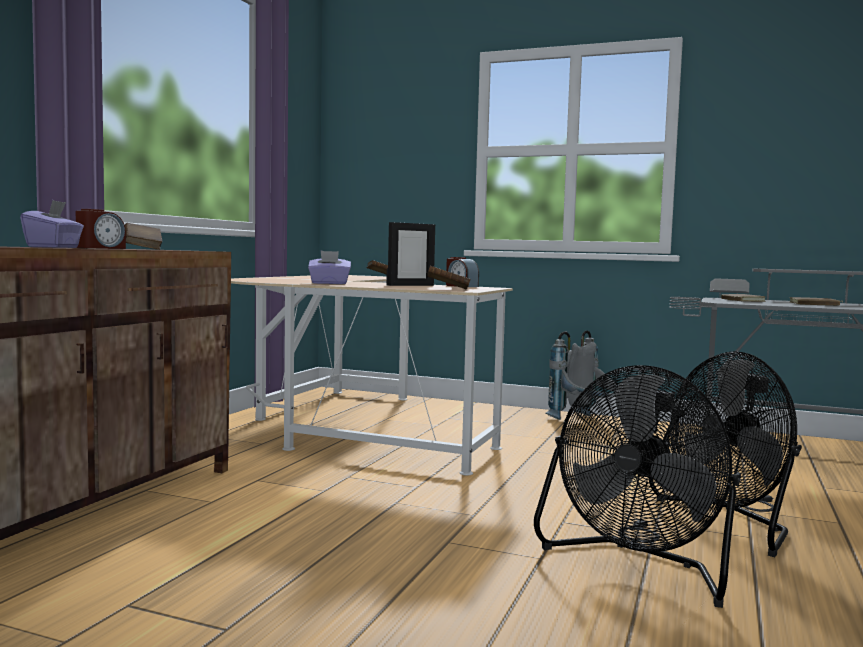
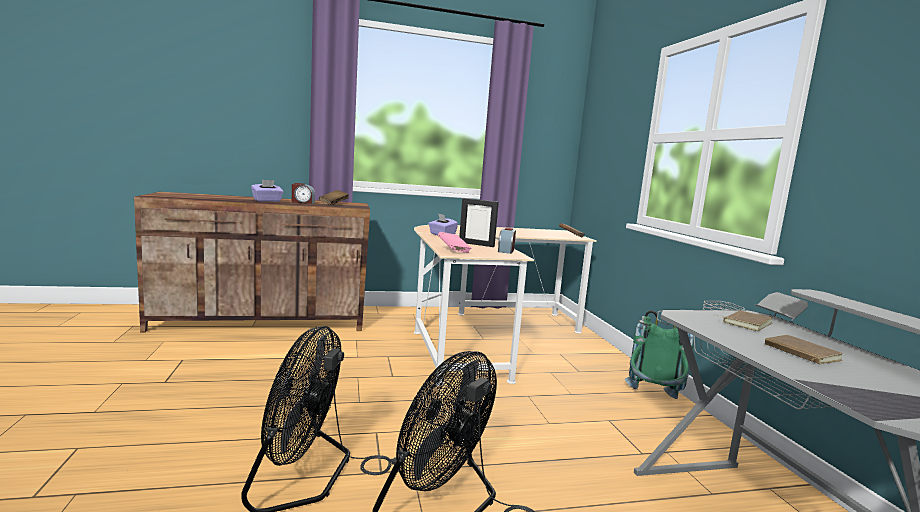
camera: 55 degrees right, 5 degrees up
(448, 289) = (453, 250): brown book -> pink book
(585, 422) = (653, 400): grey backpack -> green backpack

